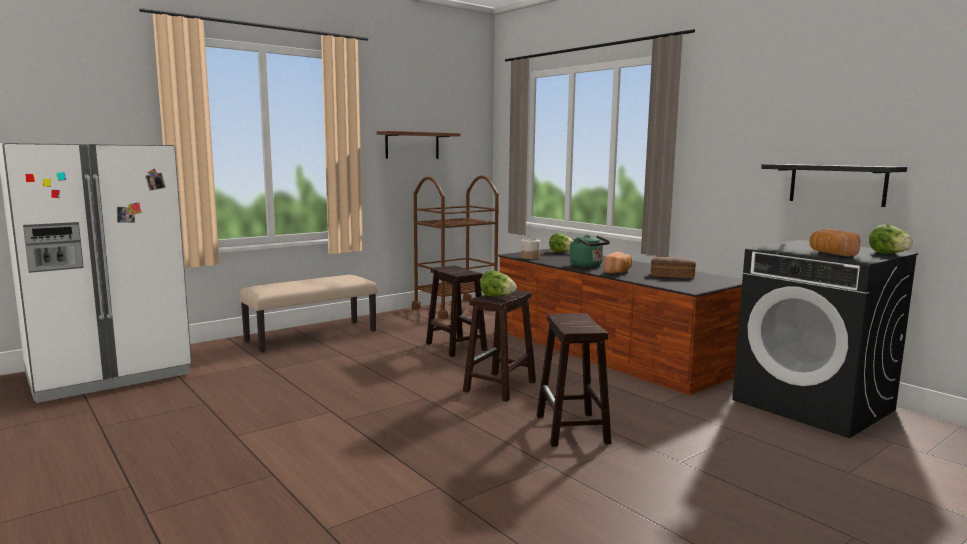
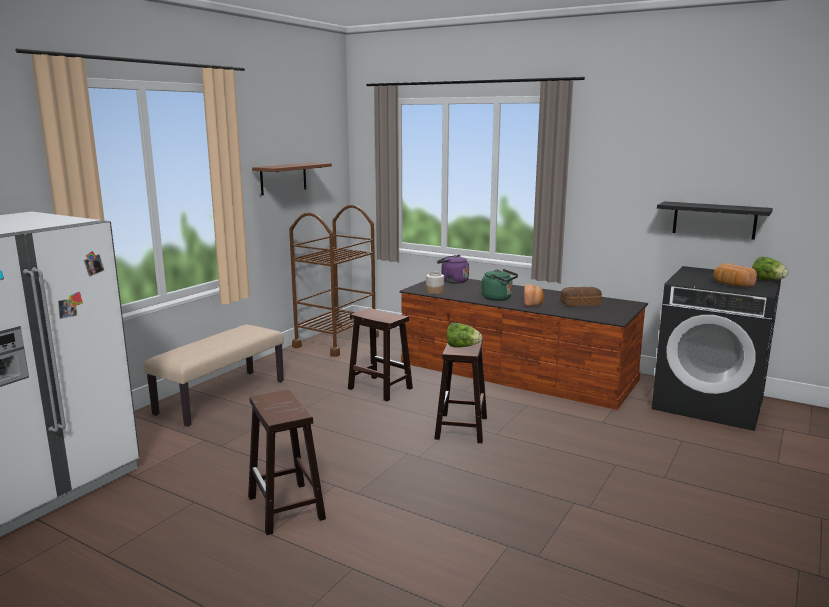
camera: 20 degrees left, 5 degrees up
(561, 252) = (452, 281): lettuce -> purple kettle
(572, 429) = (561, 463): brown stool -> brown stool (286, 508)

